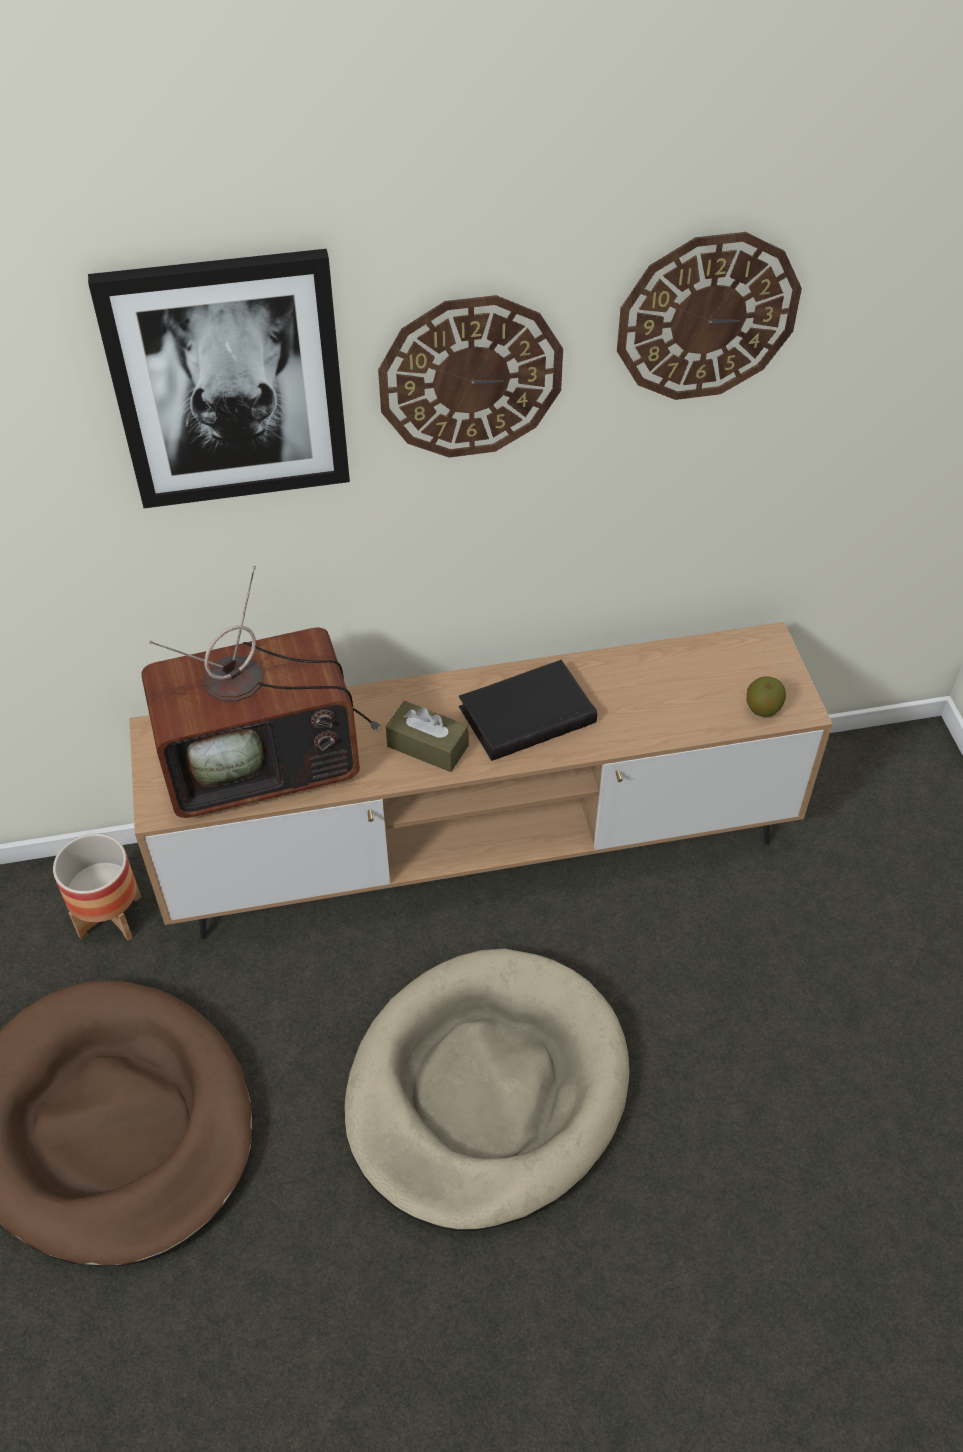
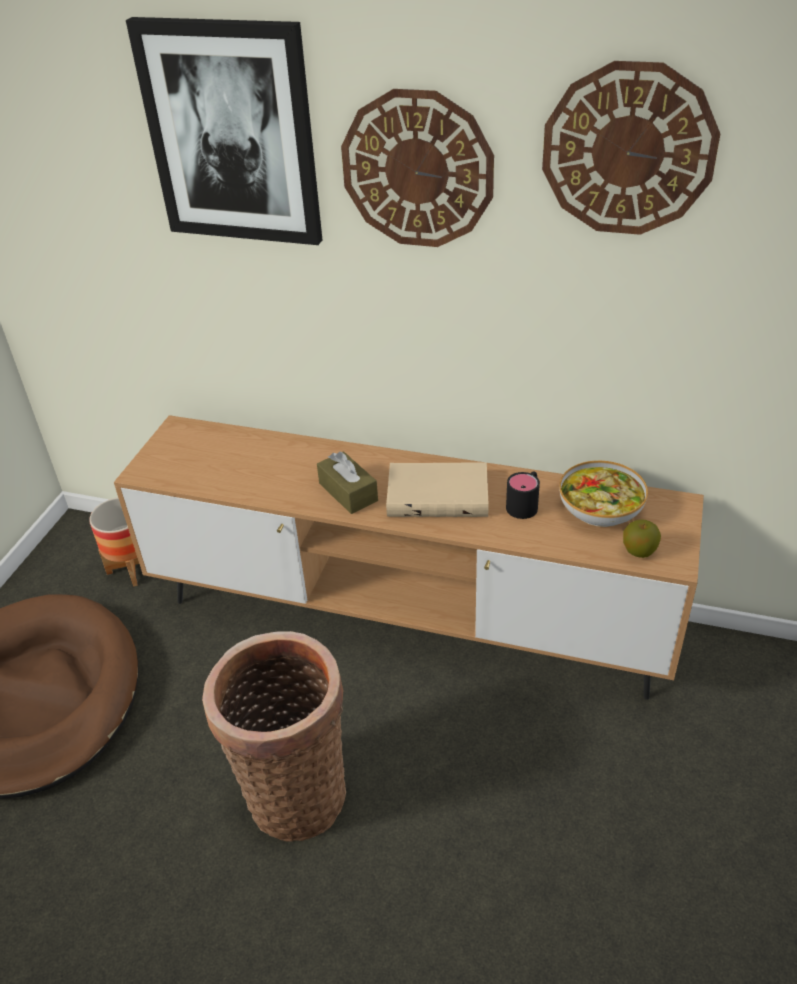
camera: 30 degrees right, 10 degrees down
(266, 760) = (231, 466): television -> none
(486, 1091) = (294, 791): beige dog bed -> basket
(526, 713) = (438, 493): black book -> beige book
(622, 693) = (525, 503): none -> black mug
(698, 671) = (600, 507): none -> bowl

